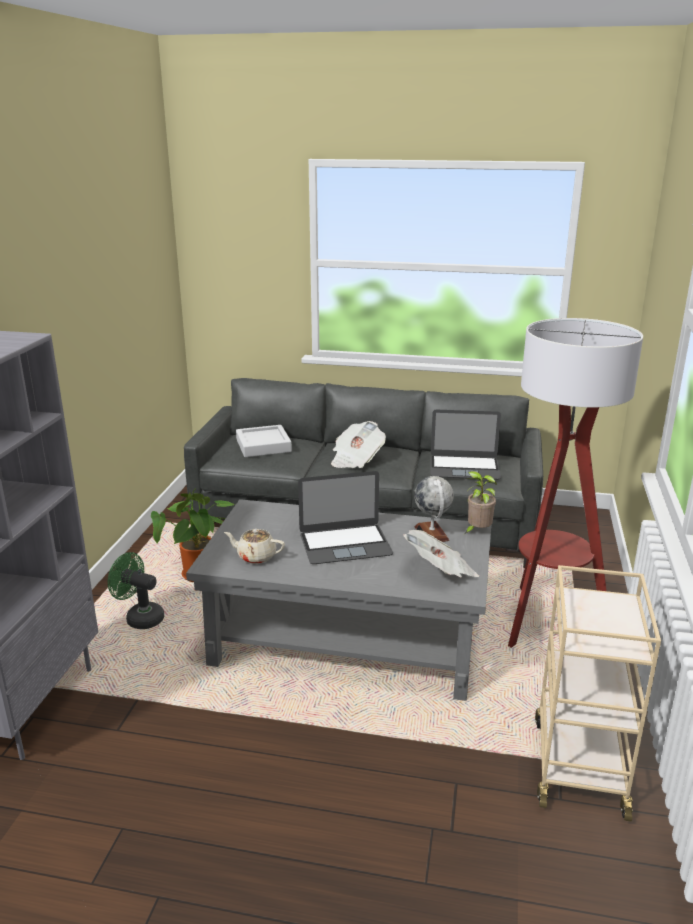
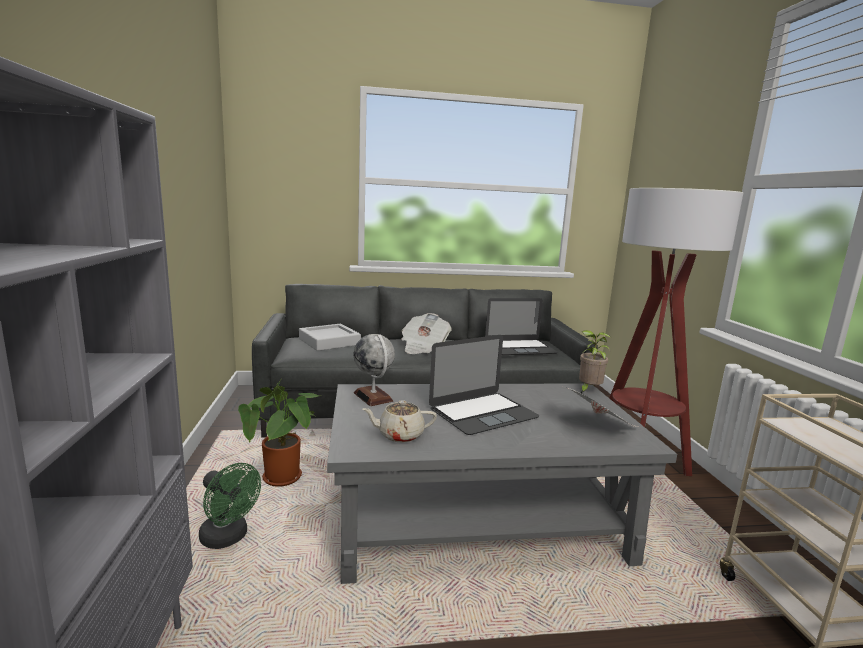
camera: 20 degrees left, 10 degrees down
(140, 618) = (228, 538): green fan -> green fan turned 150 degrees counterclockwise
(431, 533) = (552, 396): globe -> globe (373, 397)

